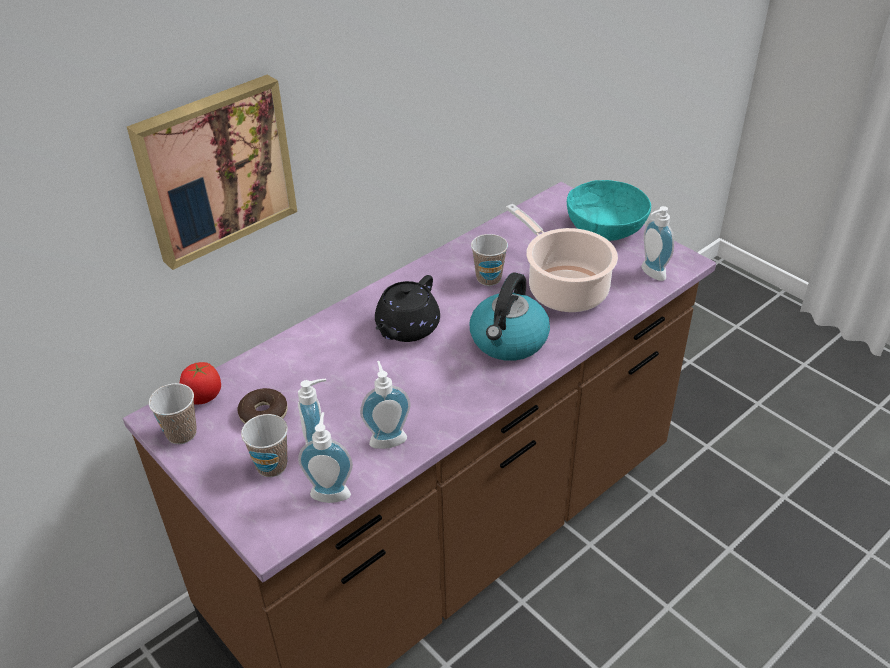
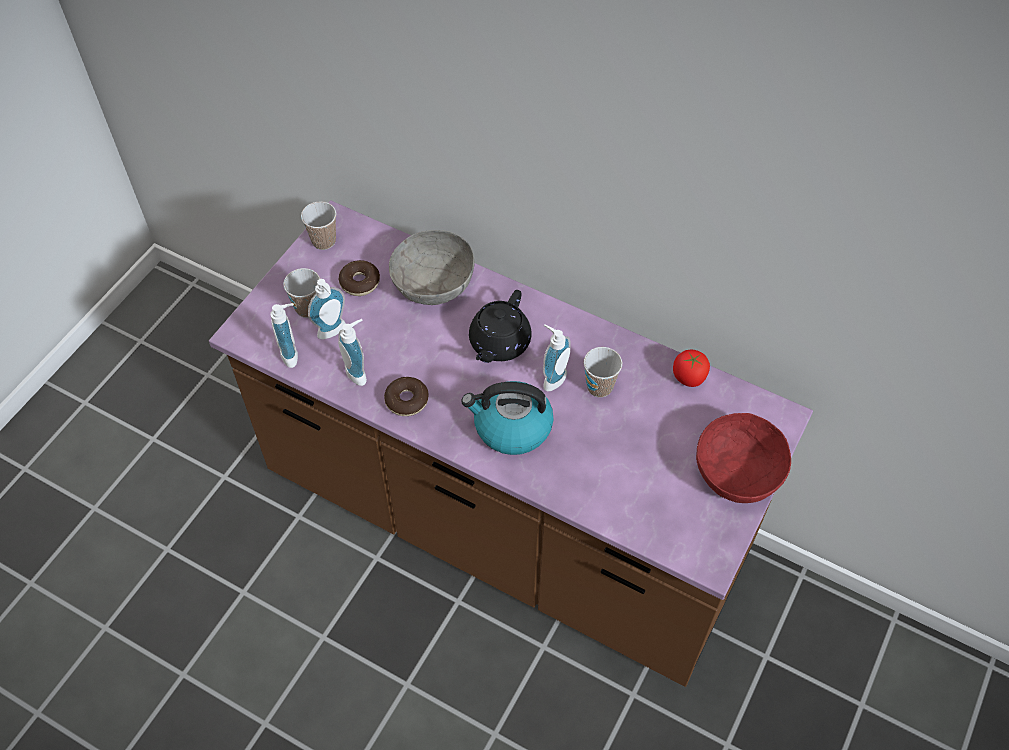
camera: 70 degrees right, 15 degrees up
(203, 397) = (366, 237): tomato -> tomato (688, 378)
(214, 169) = (435, 108): picture -> none
(303, 358) = (433, 284): none -> grey bowl
(406, 328) = (499, 343): black teapot -> black teapot turned 75 degrees counterclockwise
(443, 407) = (407, 400): none -> donut
(564, 288) = (611, 455): cooking pot -> none
(605, 228) = (737, 472): turquoise bowl -> red bowl
(650, 274) = (671, 531): soap dispenser -> soap dispenser (552, 378)

